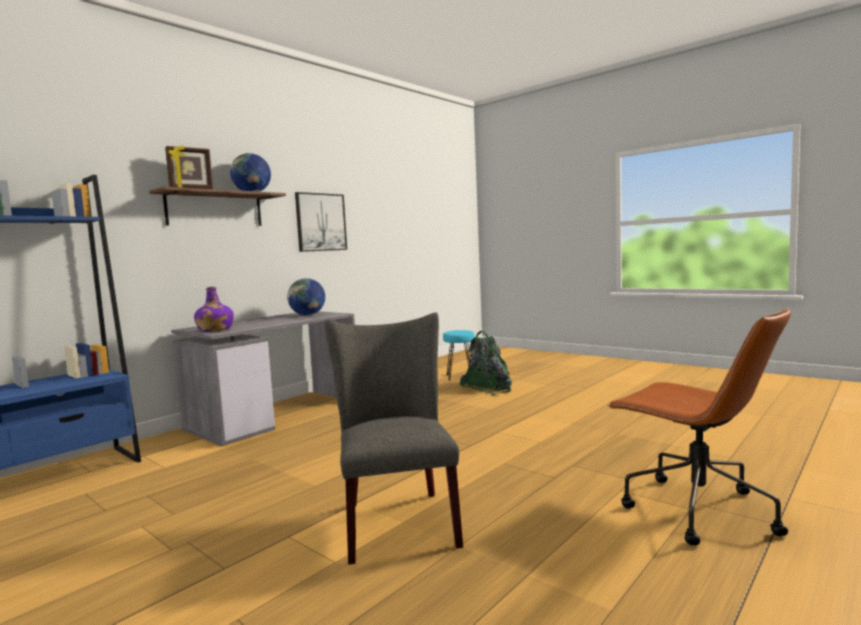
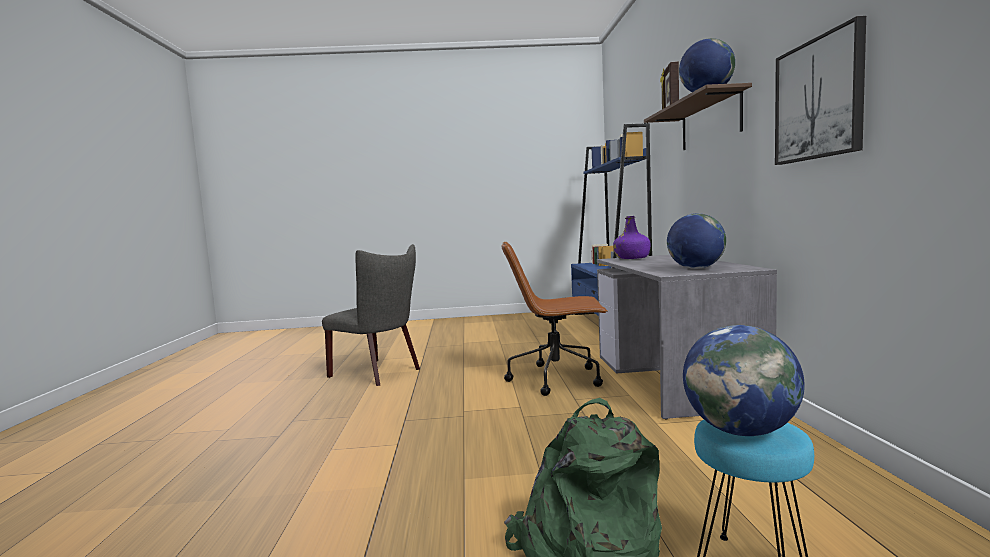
camera: 135 degrees right, 0 degrees up
(462, 331) = (741, 431): none -> globe
(695, 510) = (163, 434): brown office chair -> brown office chair (557, 378)

